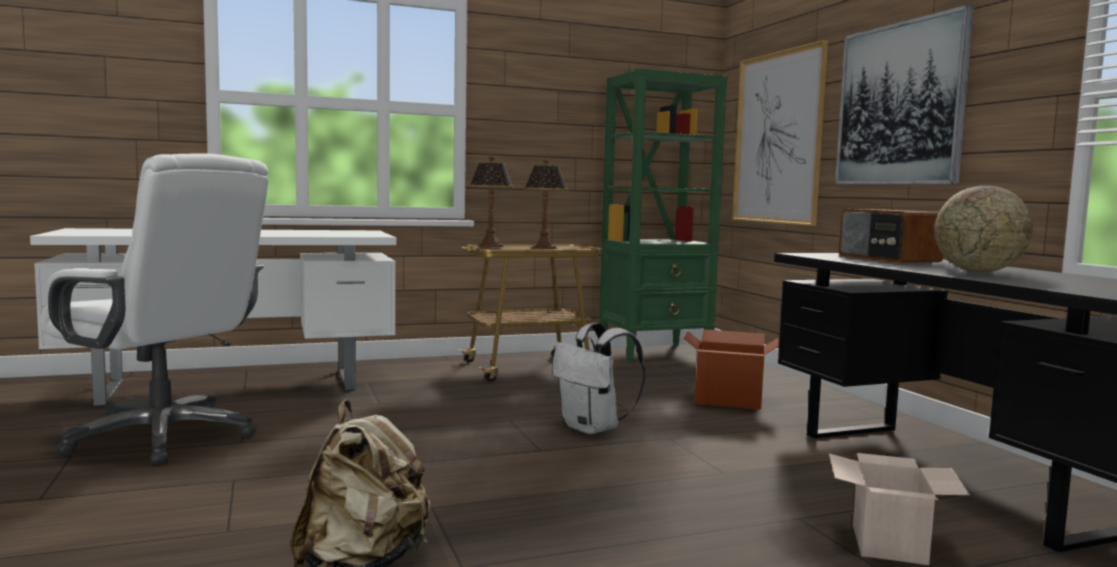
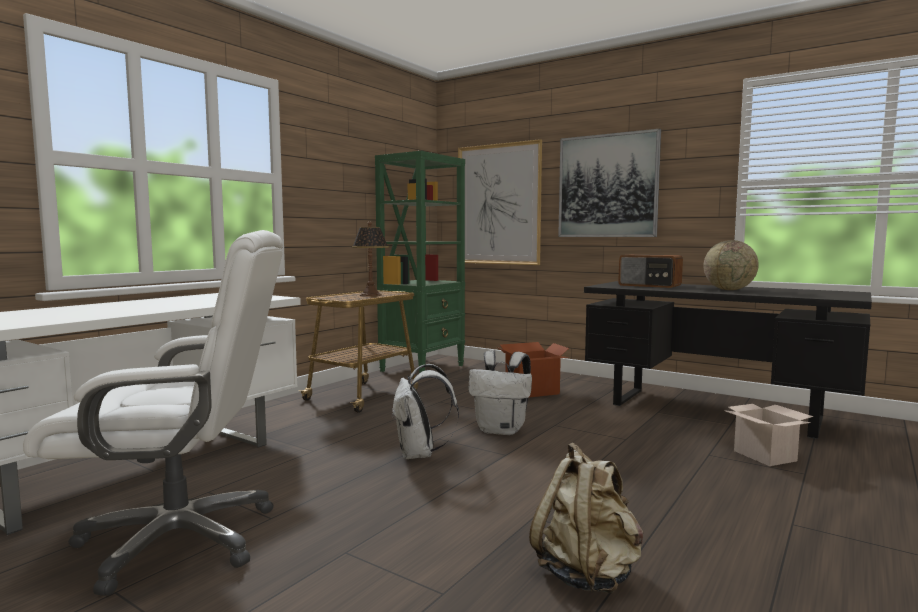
camera: 35 degrees left, 0 degrees up
(459, 428) = (420, 454): none -> white backpack
(490, 246) = (332, 297): table lamp -> none

